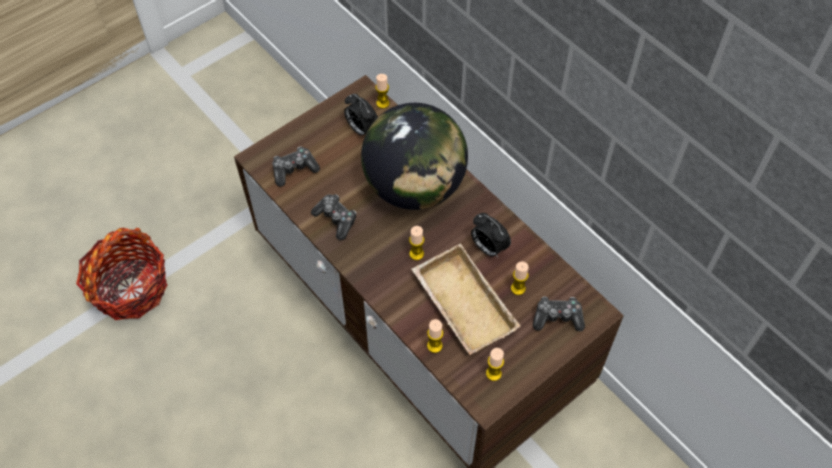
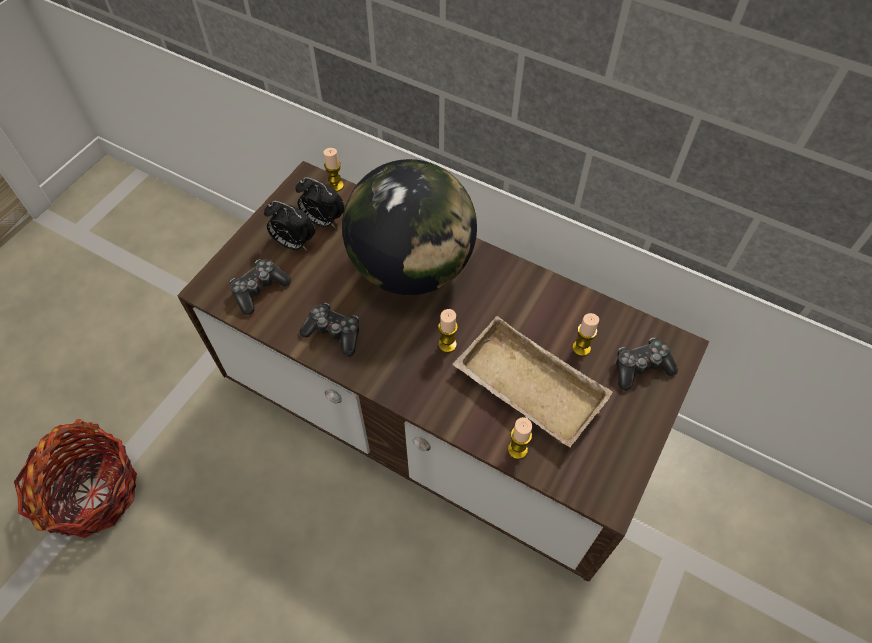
camera: 20 degrees left, 0 degrees up
(488, 248) = (526, 312): alarm clock -> alarm clock (293, 243)
(493, 373) = (601, 460): candle -> none

